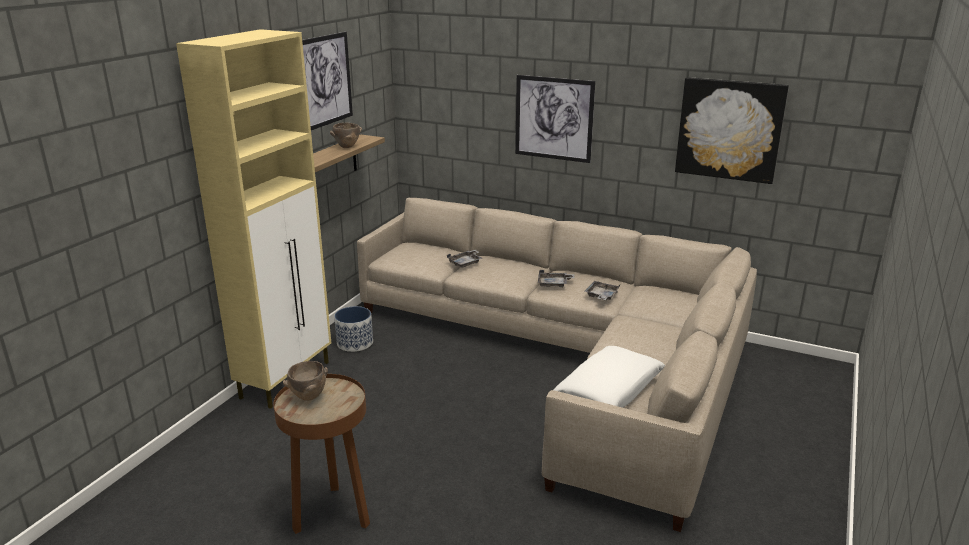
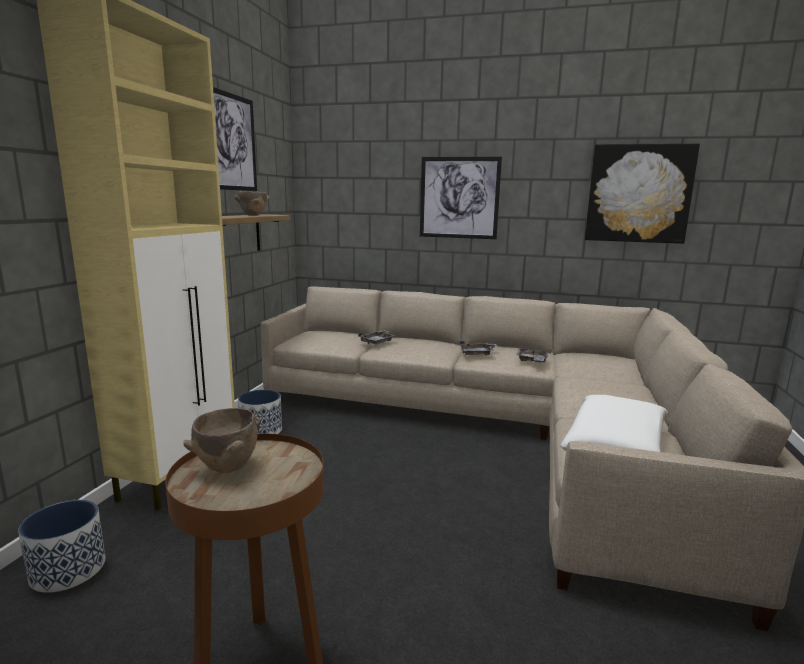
camera: 10 degrees left, 10 degrees down
(213, 445) = (68, 569): none -> planter

